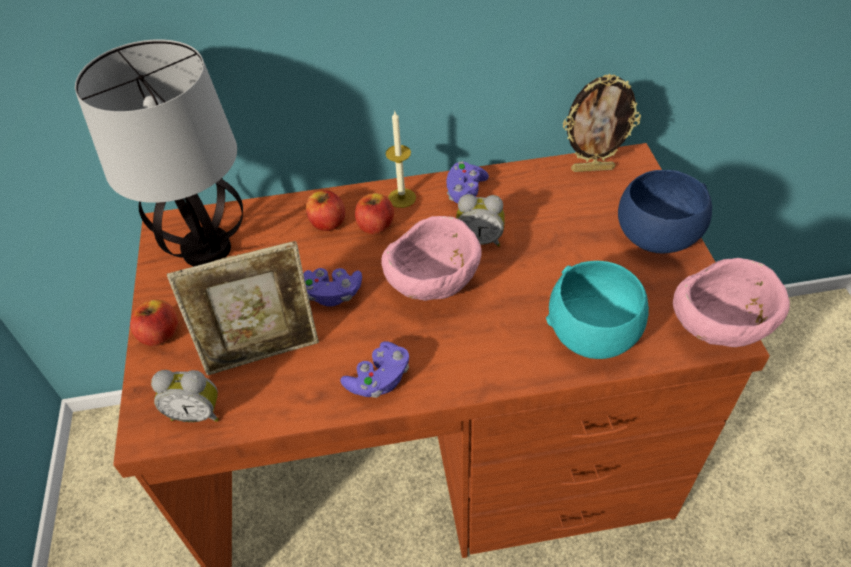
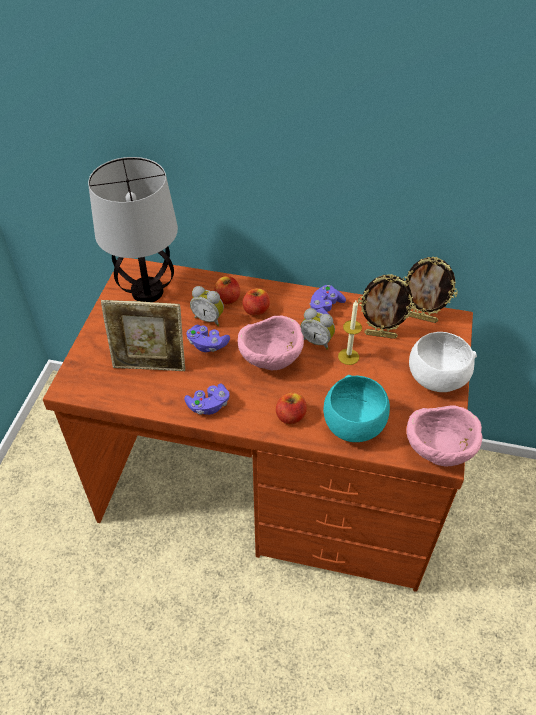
camera: 20 degrees right, 0 degrees up
(160, 334) = (98, 334): apple -> apple (290, 416)
(197, 412) = (98, 387): alarm clock -> alarm clock (209, 318)
(402, 198) = (282, 297): candle -> candle (348, 356)
(555, 205) = (380, 335): none -> picture frame
(655, 238) = (435, 379): blue bowl -> white bowl

